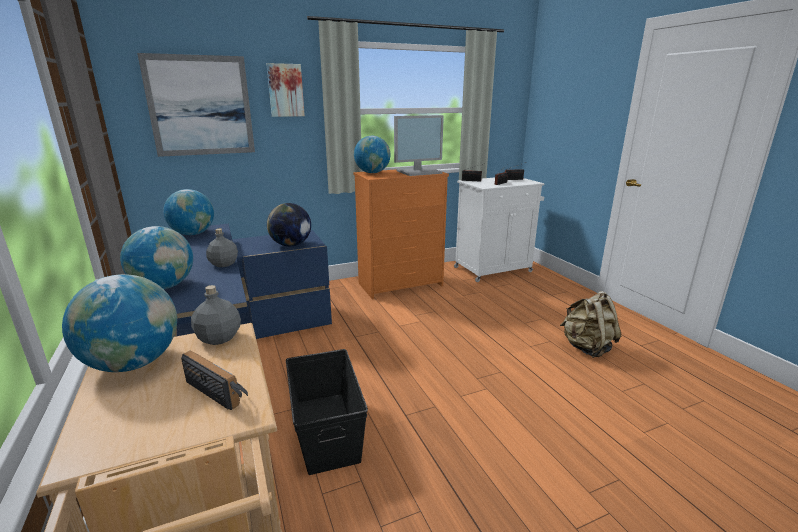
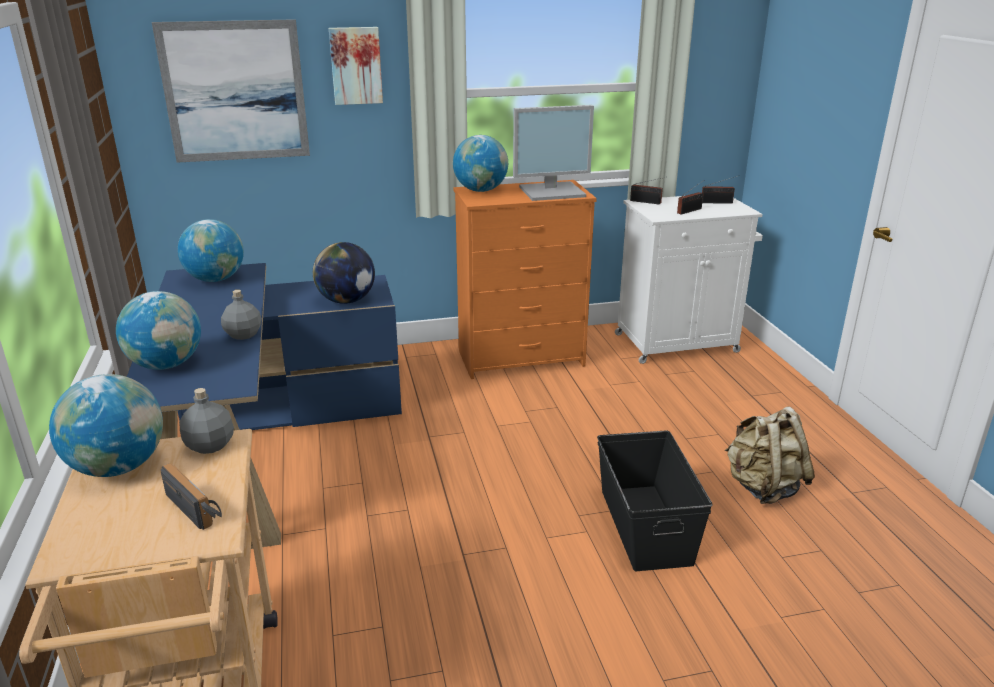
camera: 10 degrees right, 5 degrees up
(327, 429) = (358, 560): black storage box -> black storage box (646, 525)

